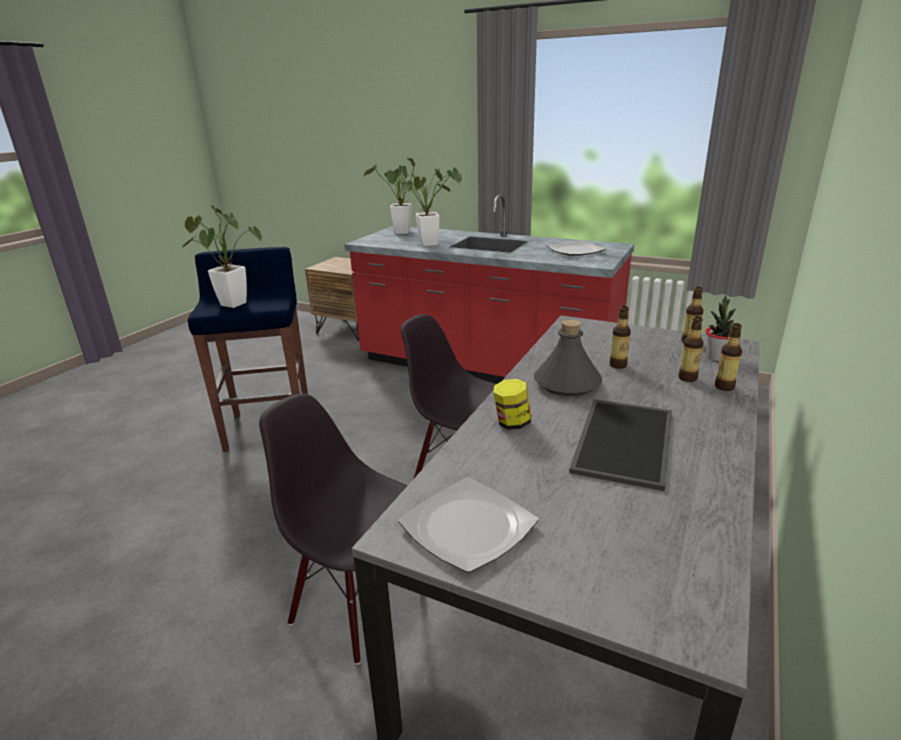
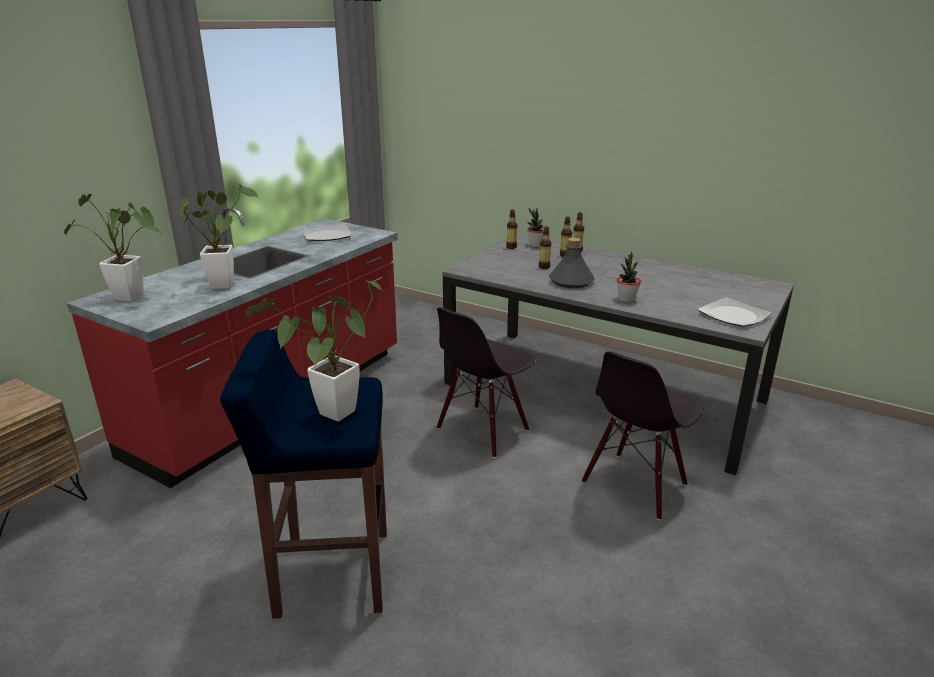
camera: 85 degrees left, 0 degrees up
(512, 423) = (626, 299): jar -> potted plant
(621, 440) = (641, 278): tray -> none

